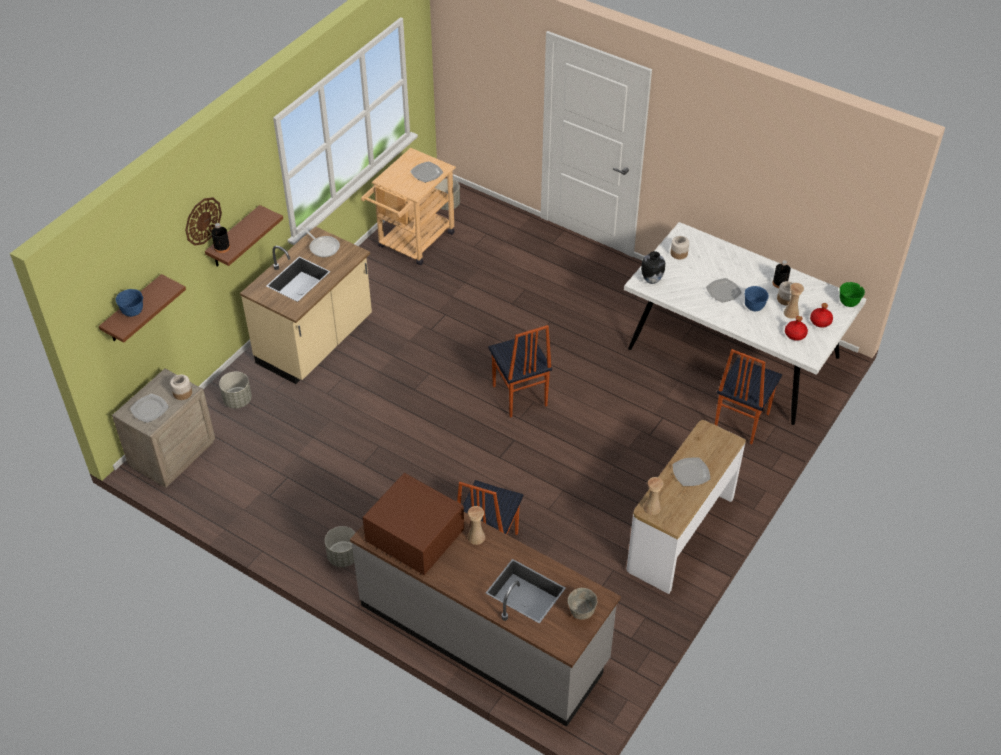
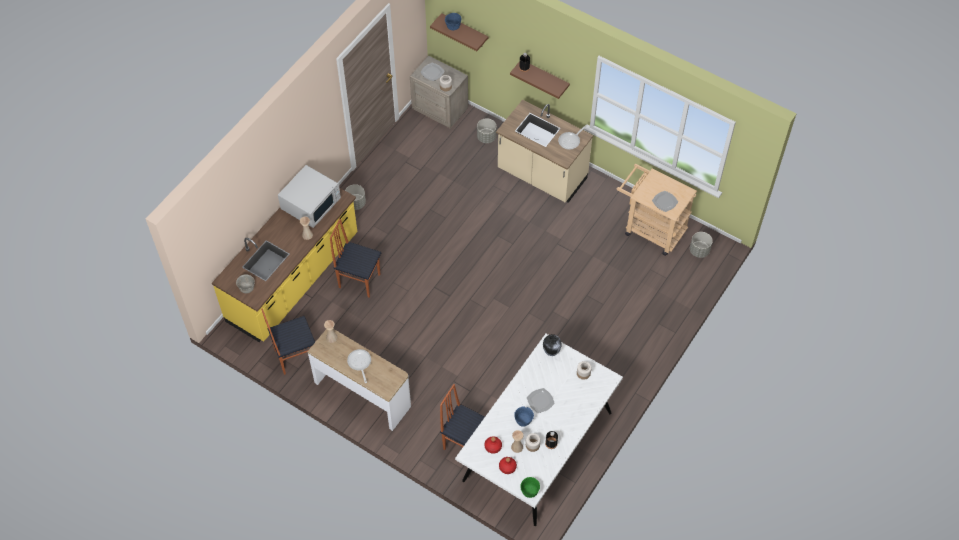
camera: 90 degrees right, 10 degrees up
(202, 221) = (525, 45): wall clock -> none
(414, 535) = (311, 203): brown microwave -> white microwave
(484, 633) = (294, 279): grey counter -> yellow counter
(519, 396) = (490, 299): chair -> chair (295, 356)
(691, 473) = (359, 363): plate -> frying pan

